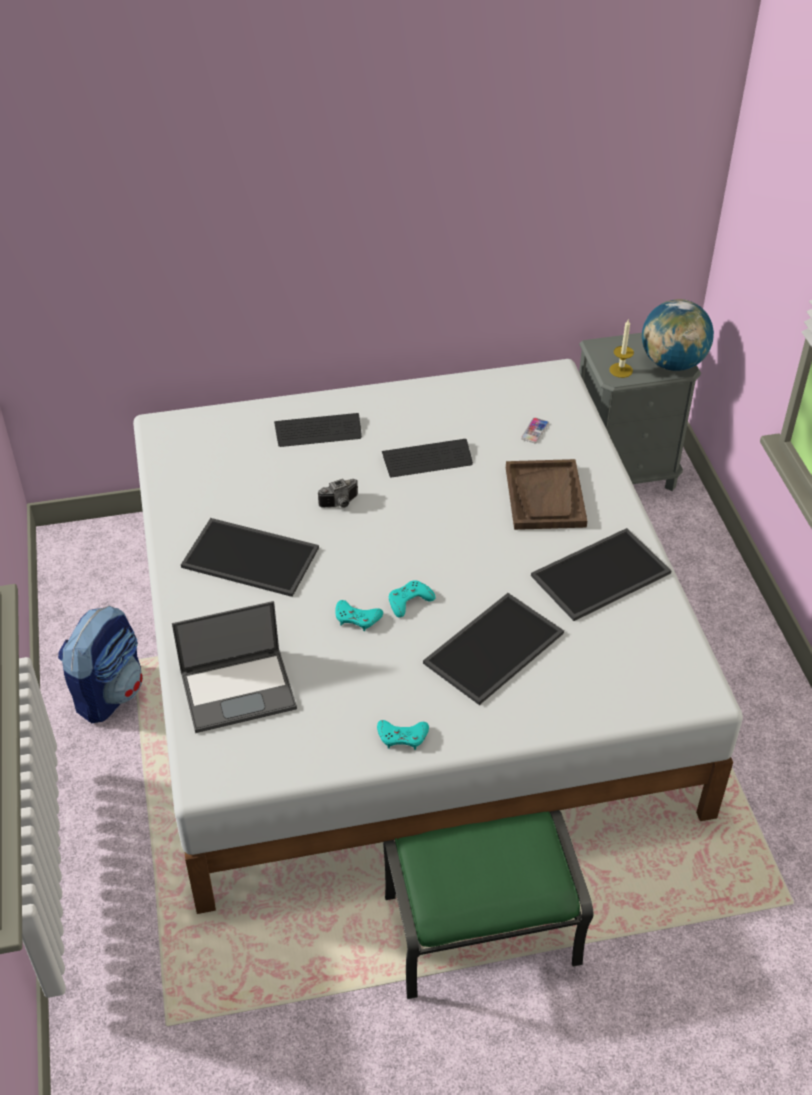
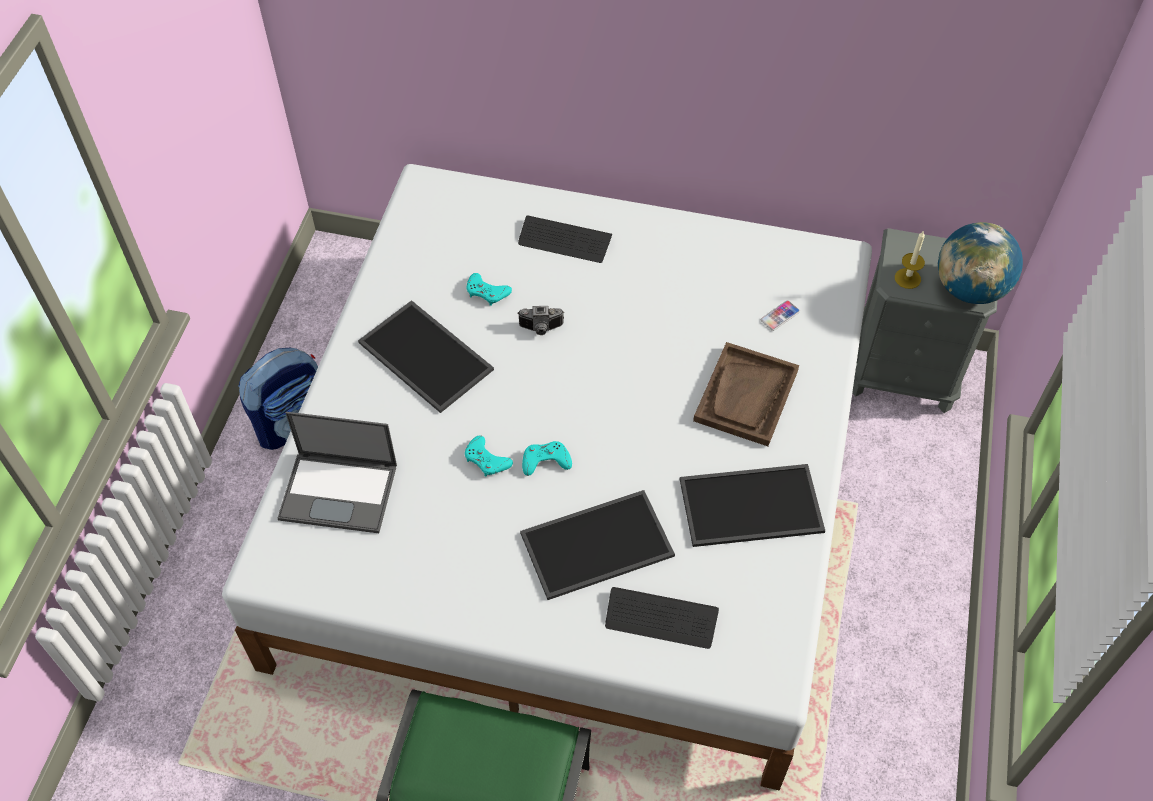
camera: 25 degrees right, 10 degrees up
(402, 737) = (457, 603): turquoise game controller -> turquoise game controller (487, 292)
(427, 460) = (652, 310): keyboard -> keyboard (661, 619)

